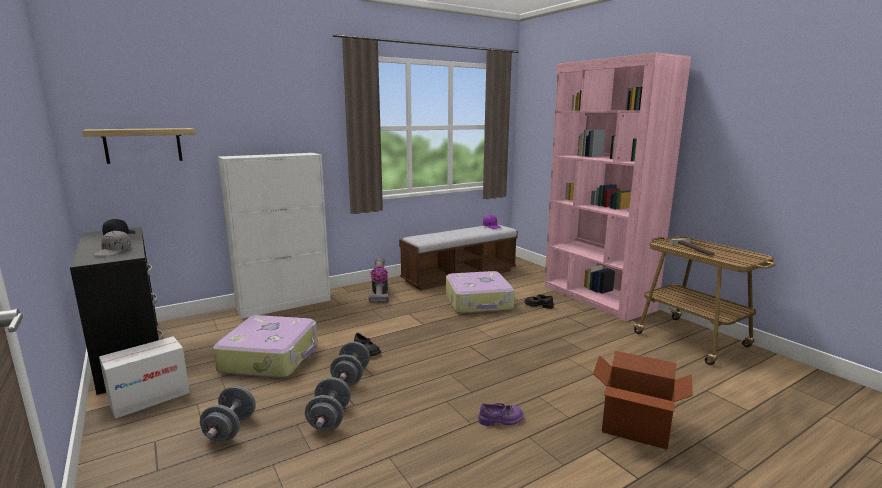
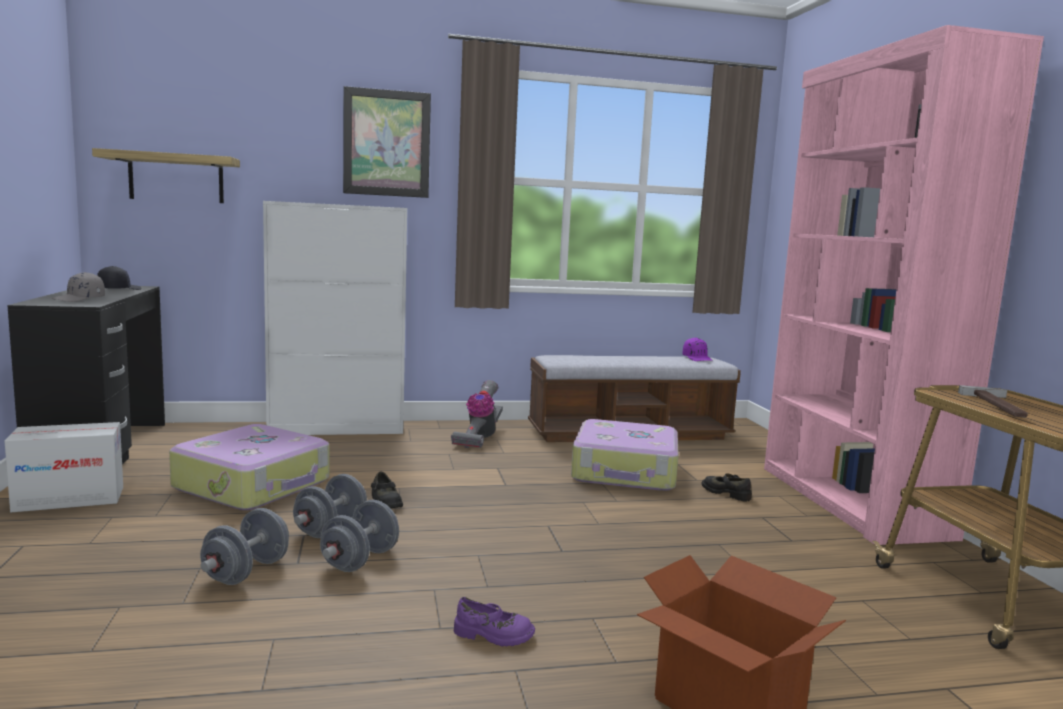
camera: 20 degrees right, 5 degrees down
(230, 429) = (116, 553): grey dumbbell -> grey dumbbell (360, 560)
(295, 109) = (387, 143): none -> picture

